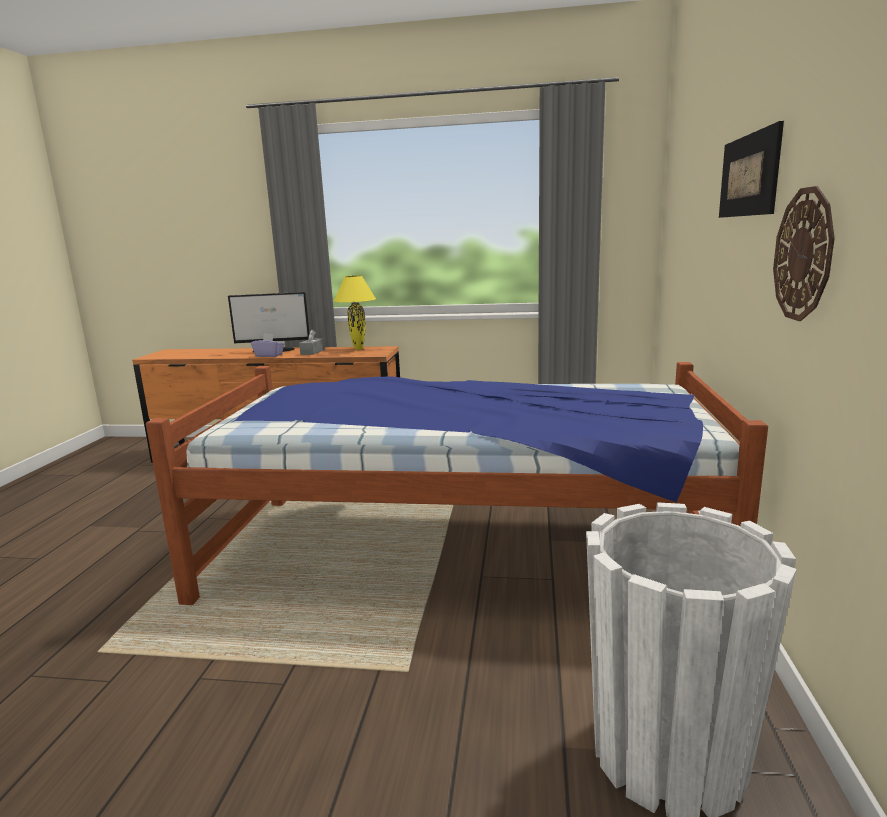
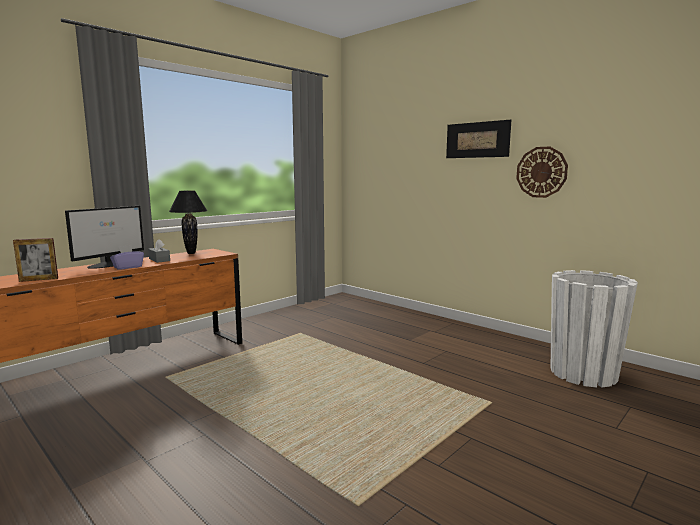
camera: 55 degrees left, 5 degrees down
(198, 356) = (39, 279): none -> picture frame
(358, 349) = (191, 253): yellow table lamp -> black table lamp
(457, 551) = (390, 360): bed -> none

